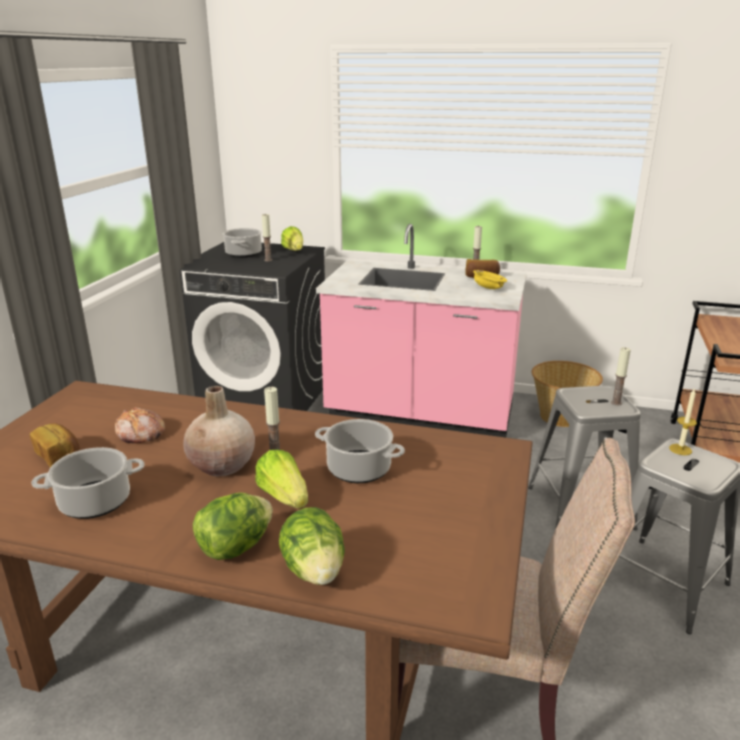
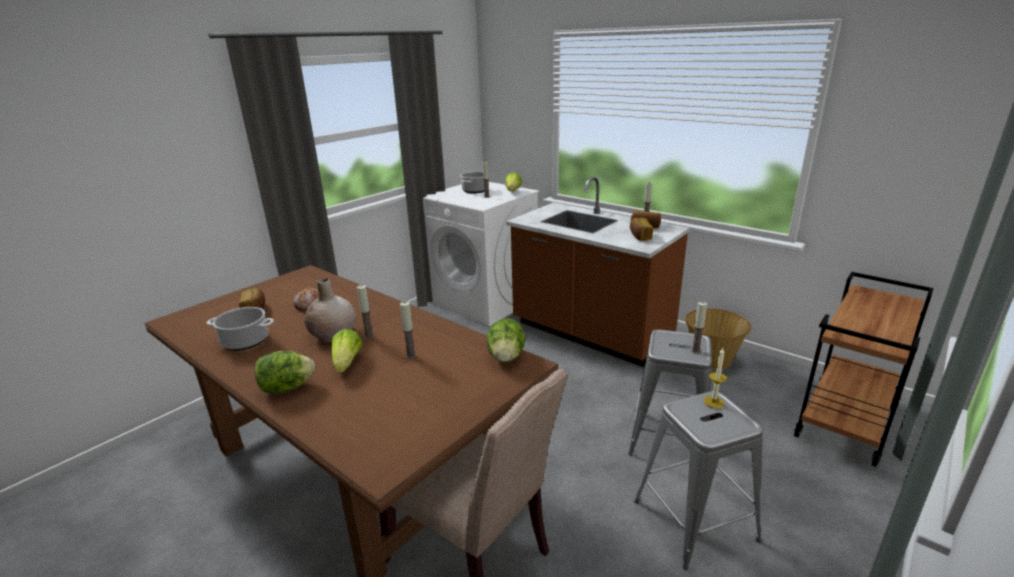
camera: 25 degrees right, 0 degrees up
(264, 397) = (485, 300): black washing machine -> white washing machine
(314, 570) = (314, 415): lettuce -> lettuce (506, 357)
(358, 469) = (411, 356): cooking pot -> candle
(420, 415) = (590, 334): pink counter -> brown counter
(488, 288) = (639, 236): yellow bowl -> bread

